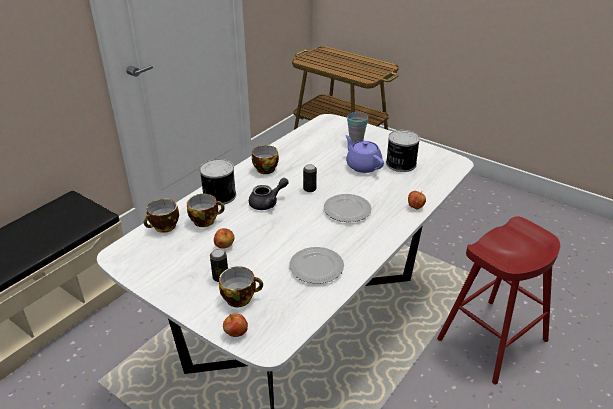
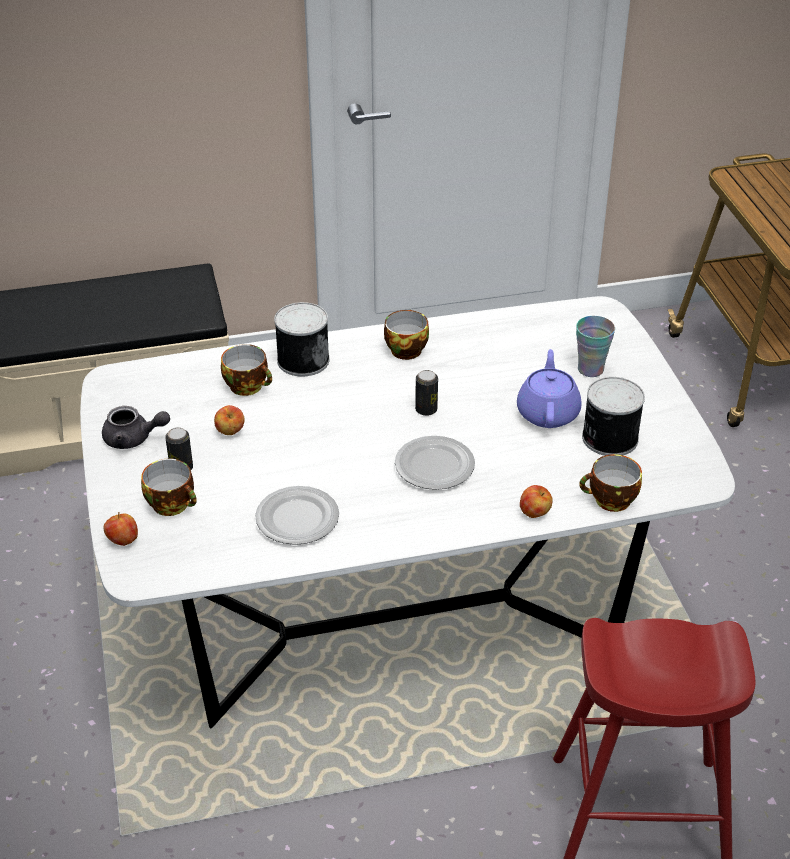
camera: 40 degrees right, 5 degrees up
(164, 227) = (194, 371): cup -> cup (610, 501)
(267, 203) = (348, 401): grey teapot -> grey teapot (133, 439)

